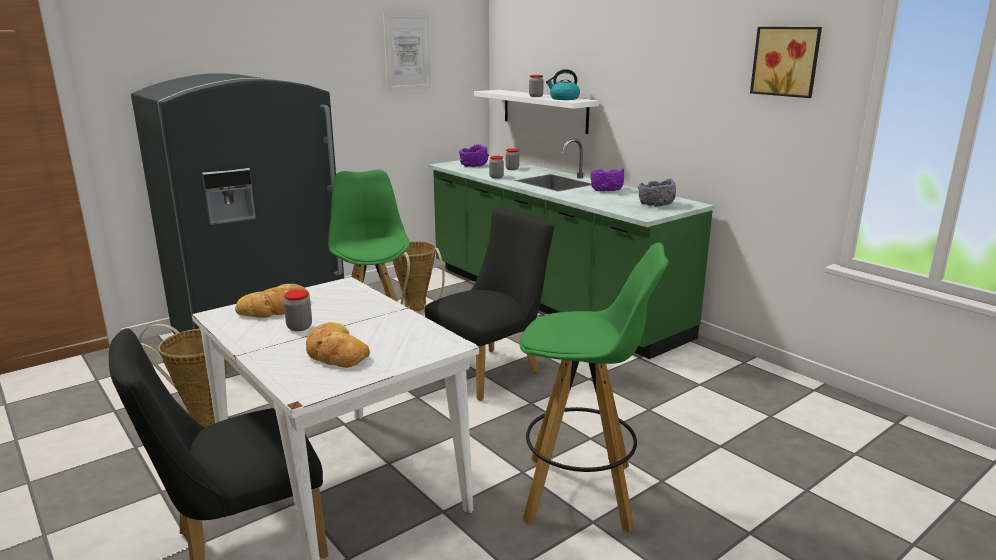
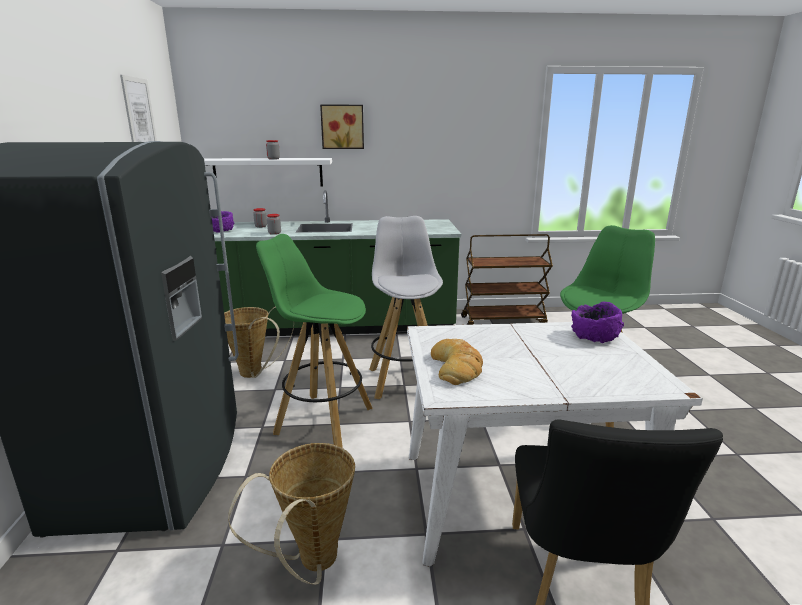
camera: 55 degrees left, 0 degrees up
(299, 327) = (518, 365): jar -> none
(335, 353) = (590, 362): bread -> none
(491, 371) = (405, 380): black chair -> white stool
(563, 99) = (305, 158): kettle -> none
(606, 190) = (373, 224): purple bowl -> purple bowl (594, 336)
(656, 204) = (427, 225): grey bowl -> none
(739, 379) = (503, 321): none -> brown cart
(786, 61) = (489, 119): picture -> picture (342, 127)

